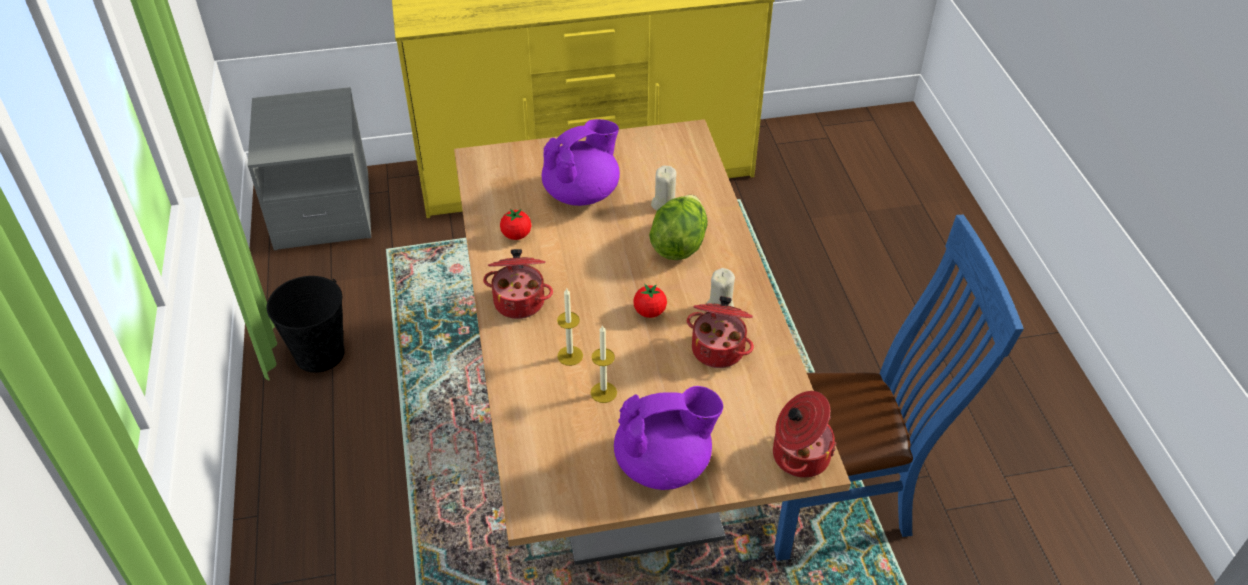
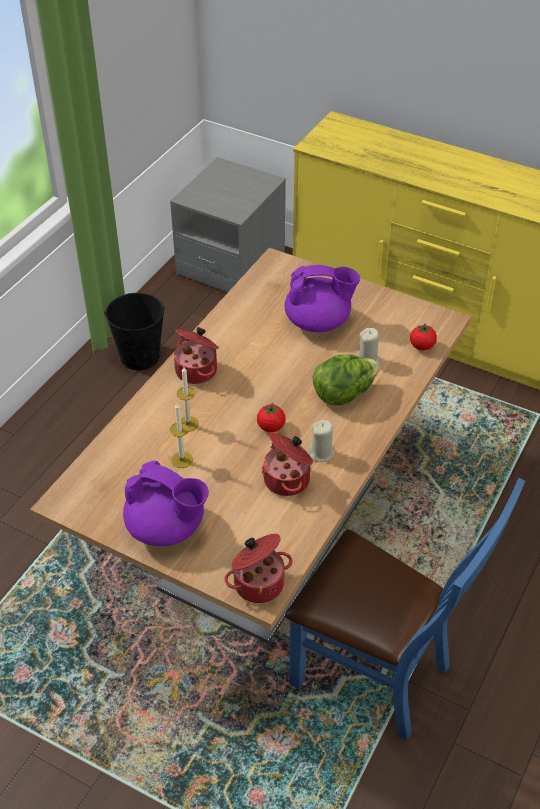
camera: 40 degrees right, 0 degrees up
(516, 235) = (243, 326): tomato -> tomato (422, 346)

